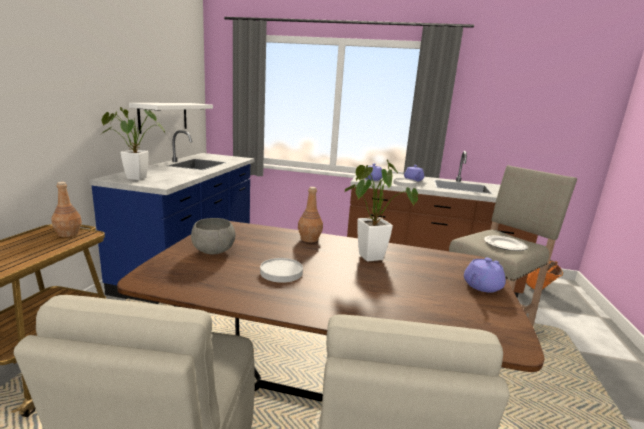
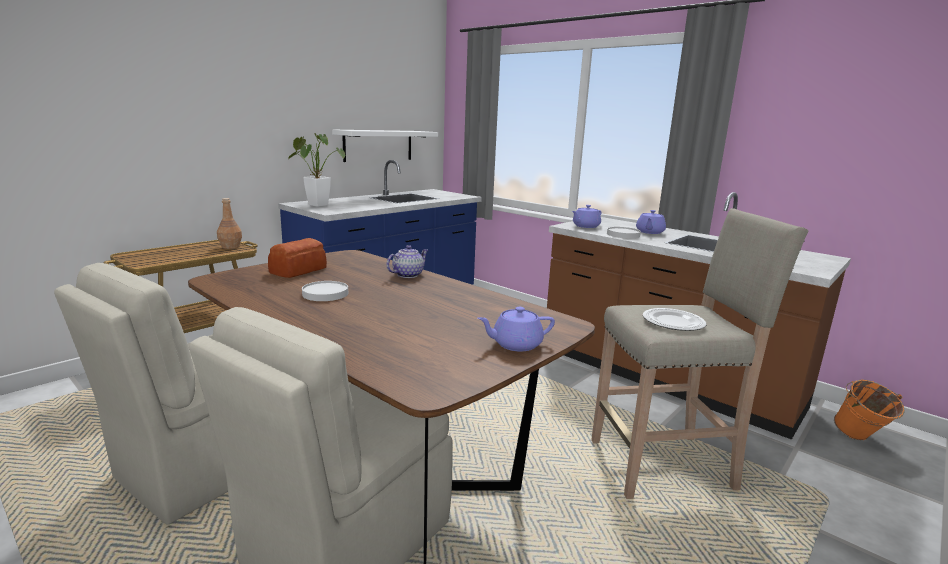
camera: 30 degrees right, 0 degrees up
(214, 251) = (299, 270): grey bowl -> bread
(309, 239) = (407, 275): brown bottle -> teapot
(368, 255) = (442, 296): potted plant -> none

